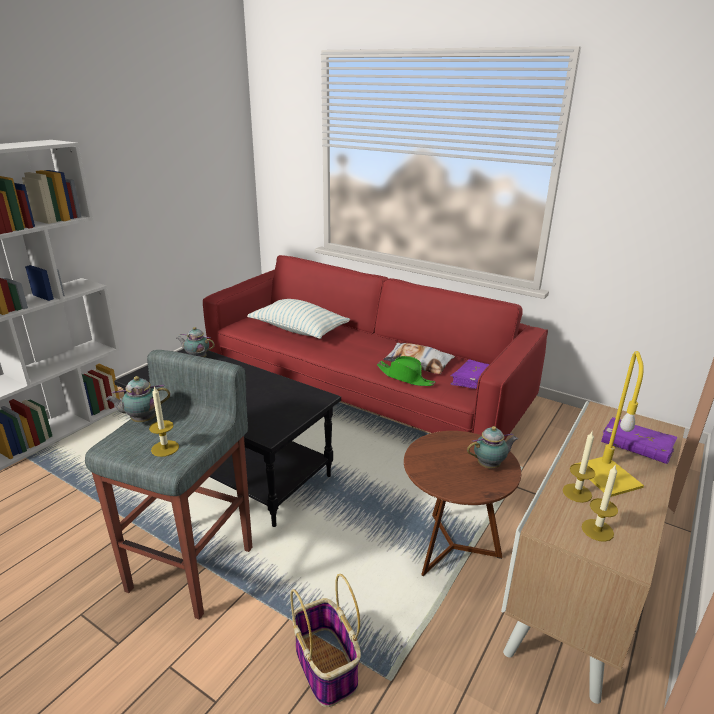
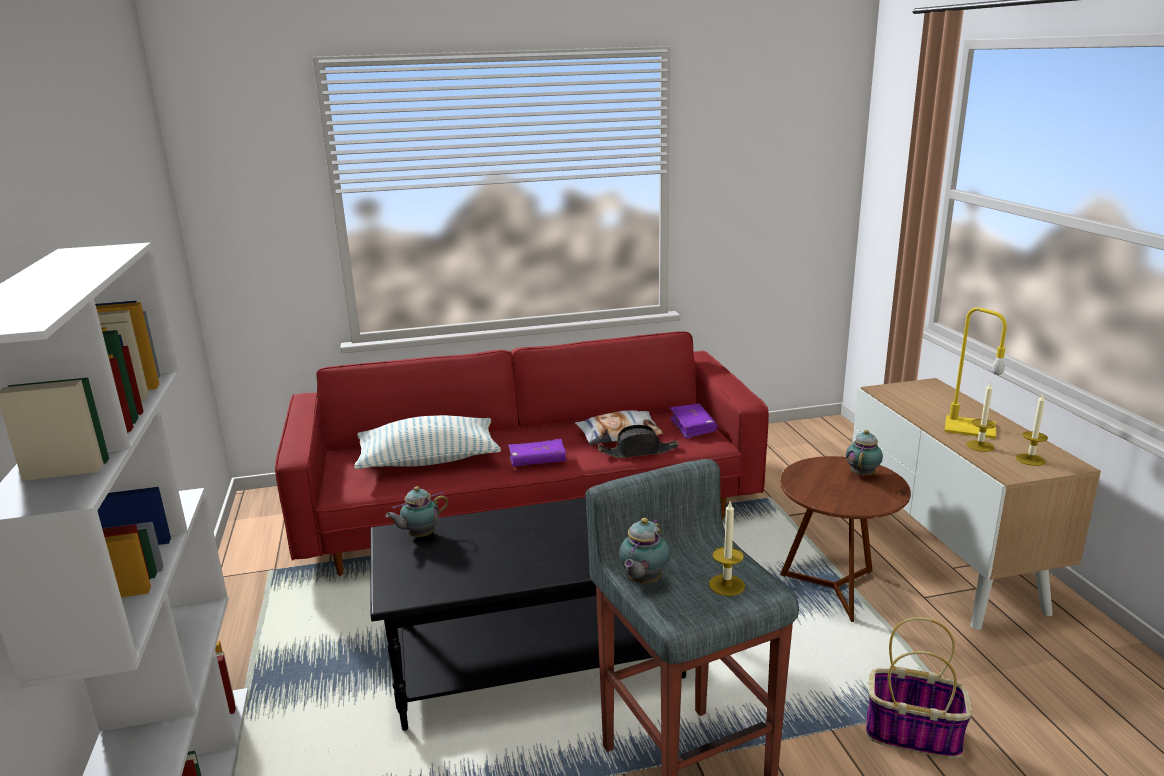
camera: 45 degrees left, 5 degrees down
(405, 377) = (639, 451): green hat -> black hat
(635, 448) = (944, 403): purple book -> purple book (537, 461)

